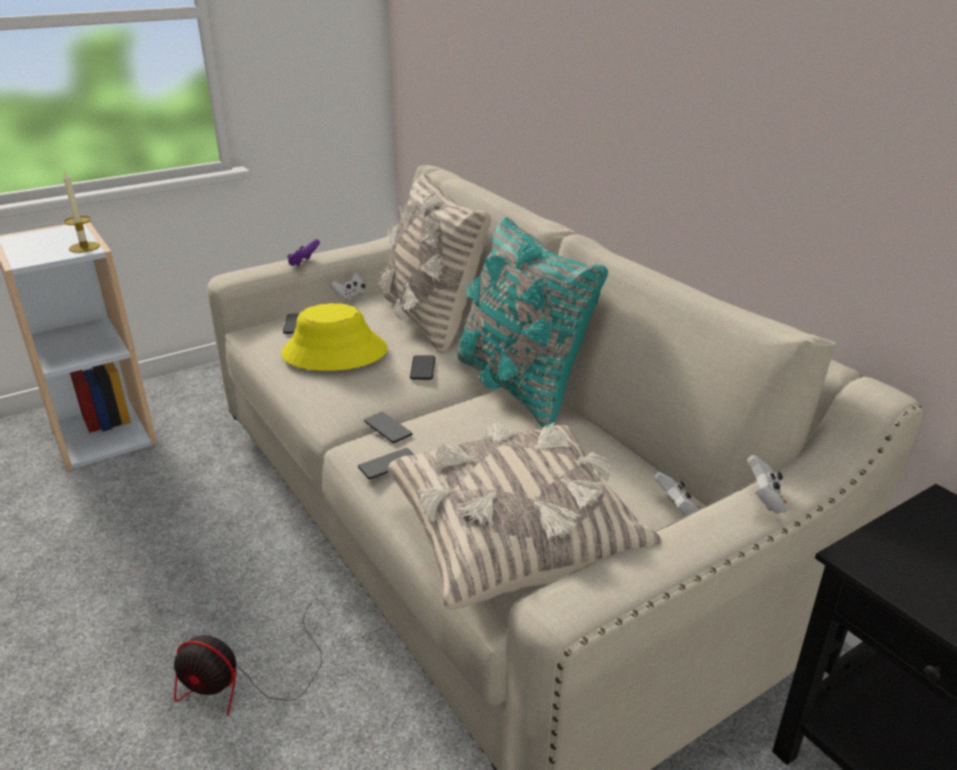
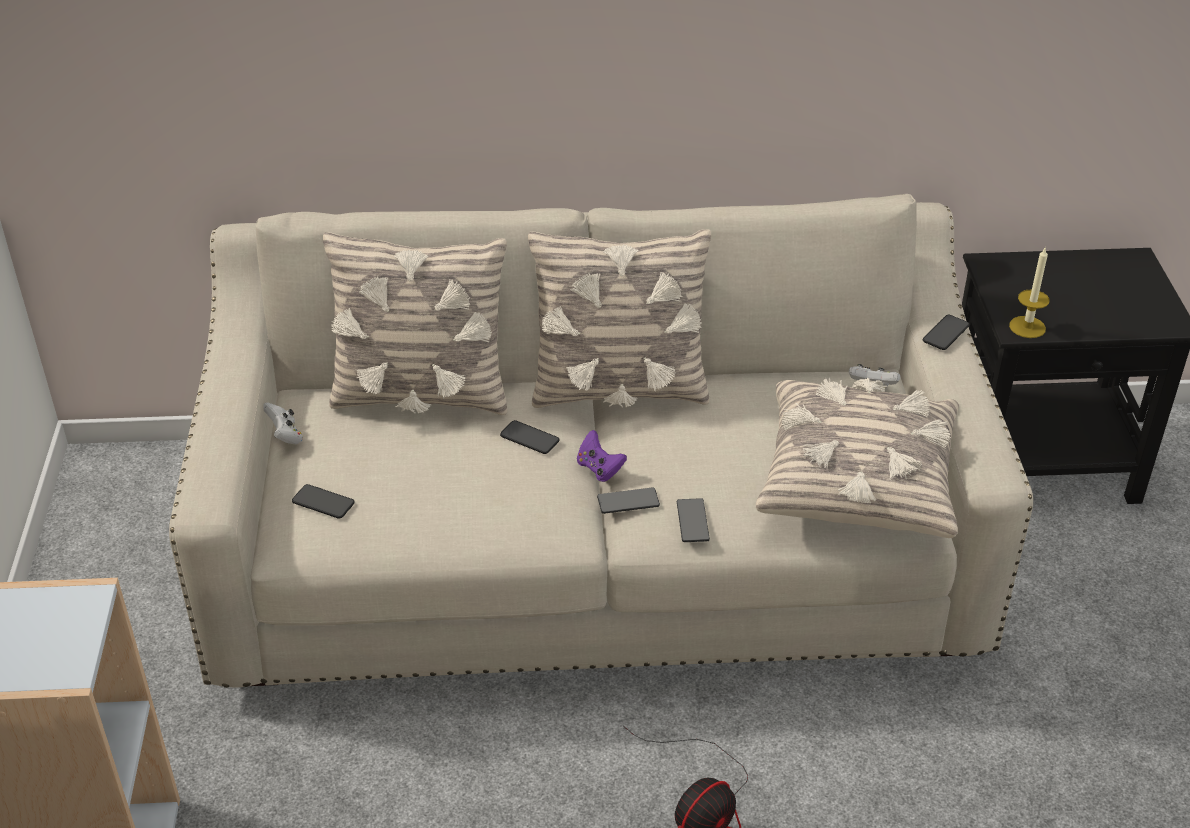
camera: 60 degrees left, 10 degrees up
(84, 247) = (73, 602): candle -> candle (1027, 327)
(304, 262) = (230, 431): purple game controller -> purple game controller (599, 469)
(334, 352) = (432, 491): yellow hat -> none
(519, 387) = (619, 390): turquoise pillow -> beige pillow
(764, 500) = (945, 333): white game controller -> phone

